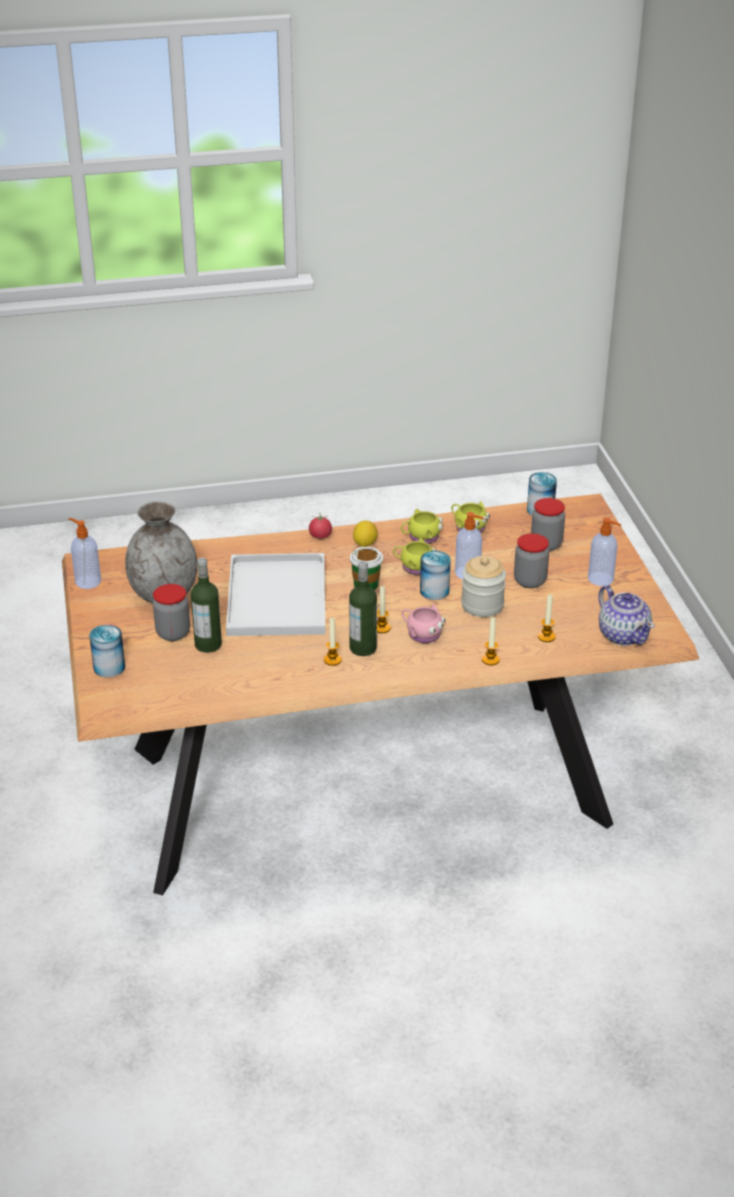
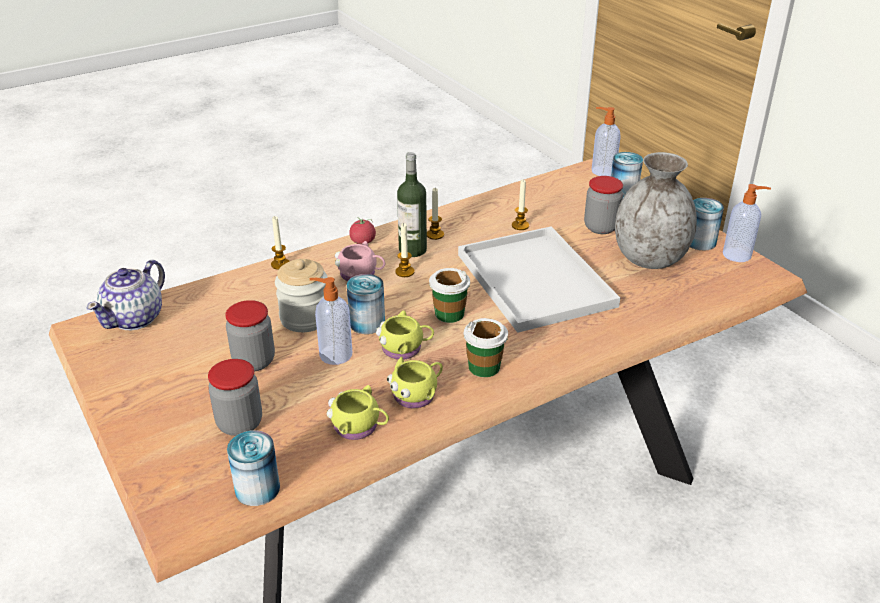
camera: 160 degrees right, 0 degrees up
(103, 600) = (700, 242): none -> can
(208, 644) = (559, 225): bottle -> none
(320, 536) = (547, 365): tomato -> tomato (363, 241)
(365, 544) = (484, 367): lemon -> cup
(546, 637) = (224, 298): candle -> candle (520, 225)
(601, 579) = (159, 384): soap dispenser -> soap dispenser (602, 171)
(623, 635) = (135, 318): teapot -> teapot turned 105 degrees counterclockwise

